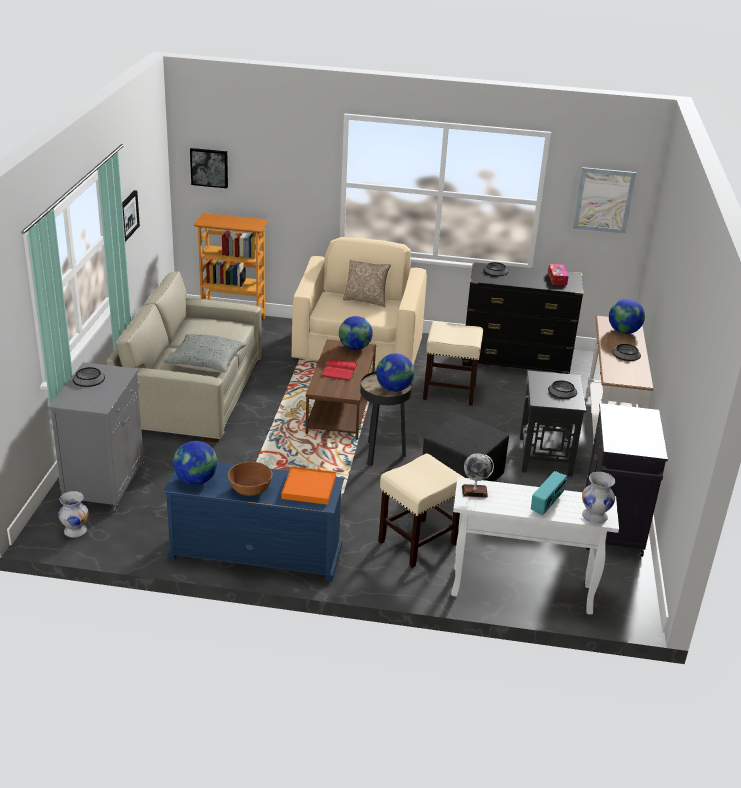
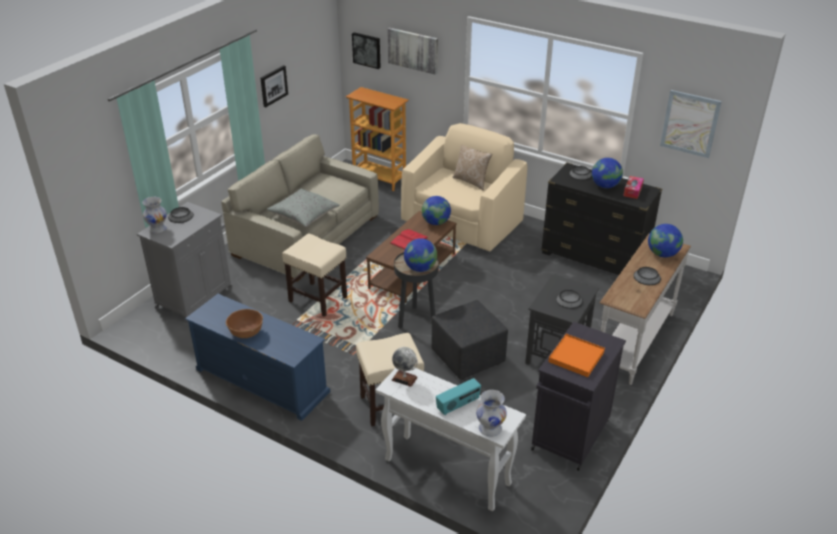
camera: 25 degrees right, 5 degrees up
(75, 531) = (150, 331): white vase -> white vase (157, 229)
(196, 480) = (213, 315): globe -> globe (605, 186)
(273, 160) = (413, 50): none -> picture
(309, 488) = (291, 341): orange tray -> orange tray (576, 357)
(450, 392) = (514, 276): beige stool -> beige stool (318, 299)

